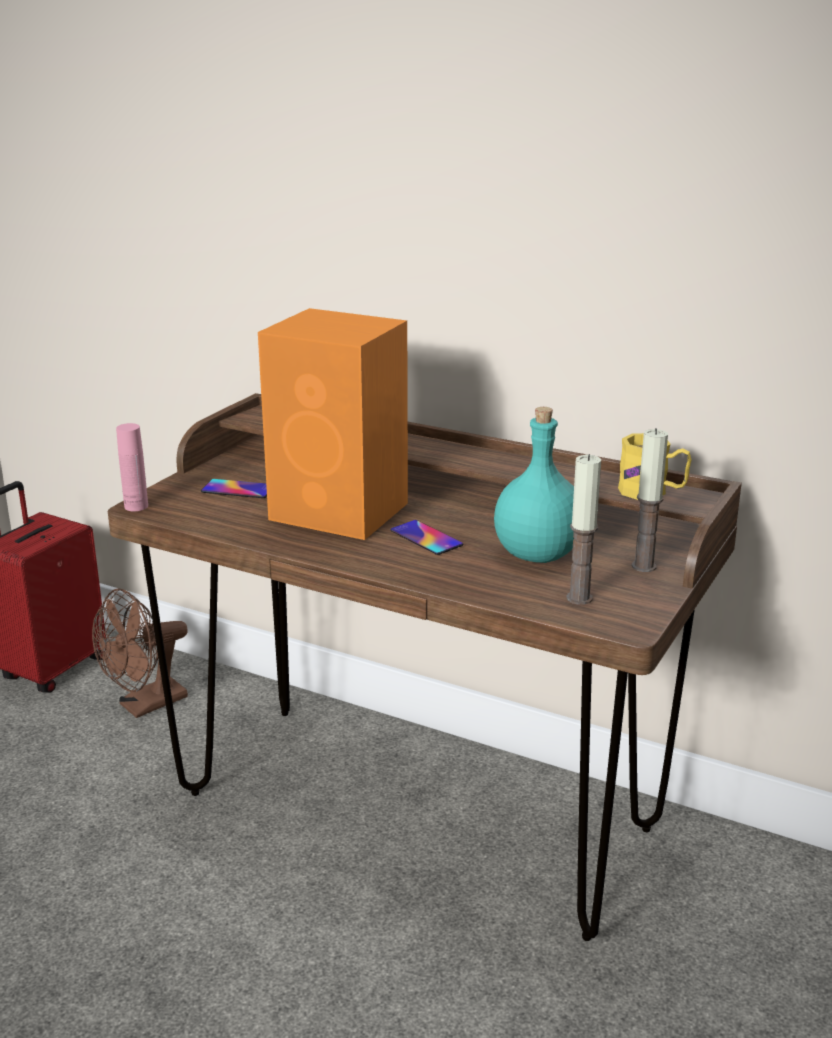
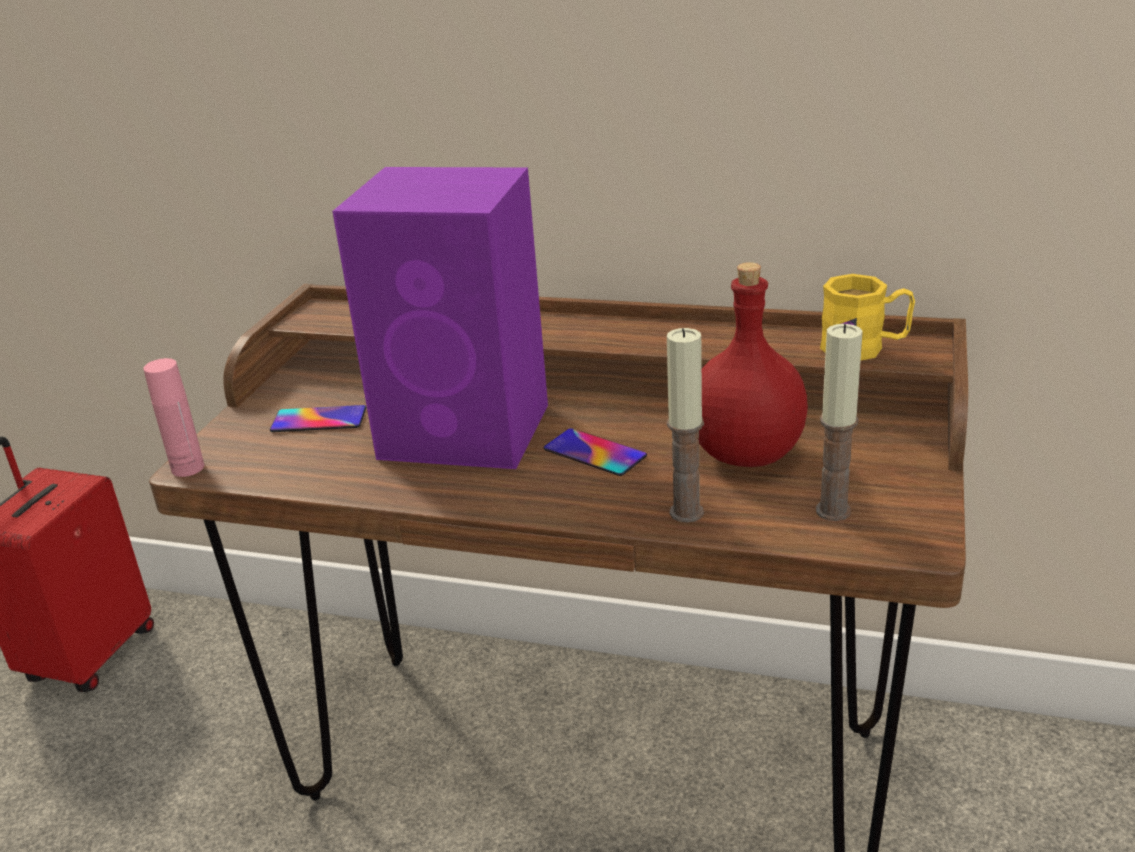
camera: 10 degrees left, 5 degrees up
(145, 705) = (219, 685): brown fan -> none
(342, 512) = (469, 431): orange speaker -> purple speaker
(536, 554) = (745, 453): turquoise bottle -> red bottle
(644, 566) = (886, 448): candle -> candle (686, 512)

